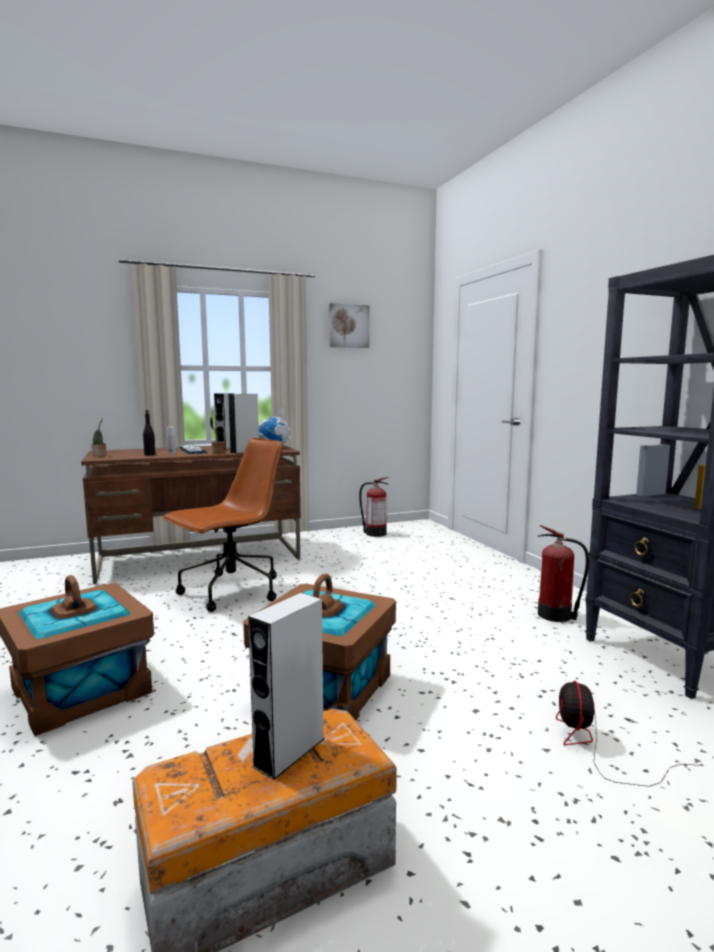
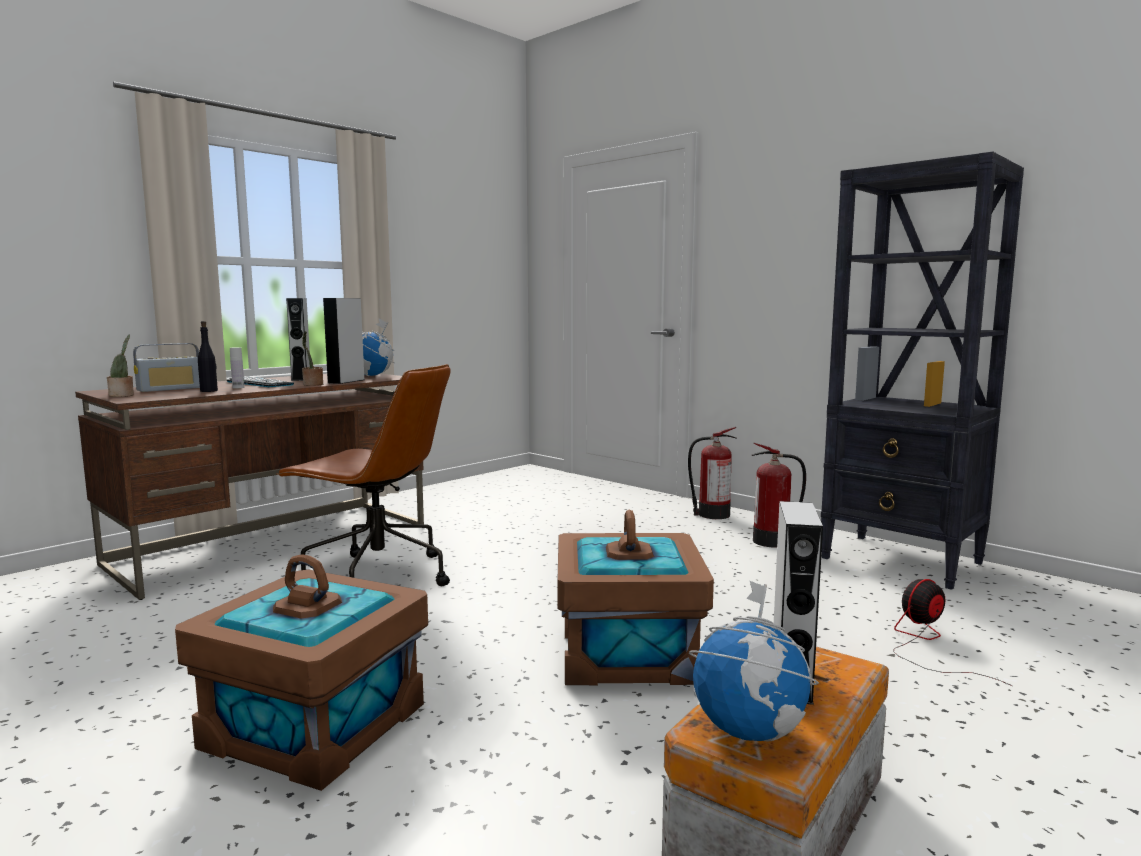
camera: 25 degrees left, 0 degrees up
(135, 452) = (170, 389): none -> radio
(193, 786) = (750, 730): none -> globe
(230, 592) = (376, 576): brown office chair -> brown office chair turned 90 degrees clockwise
(348, 326) = (433, 210): picture -> none
(374, 533) = (484, 487): fire extinguisher -> fire extinguisher (711, 514)
(596, 747) = (926, 643): fan -> fan turned 75 degrees clockwise

